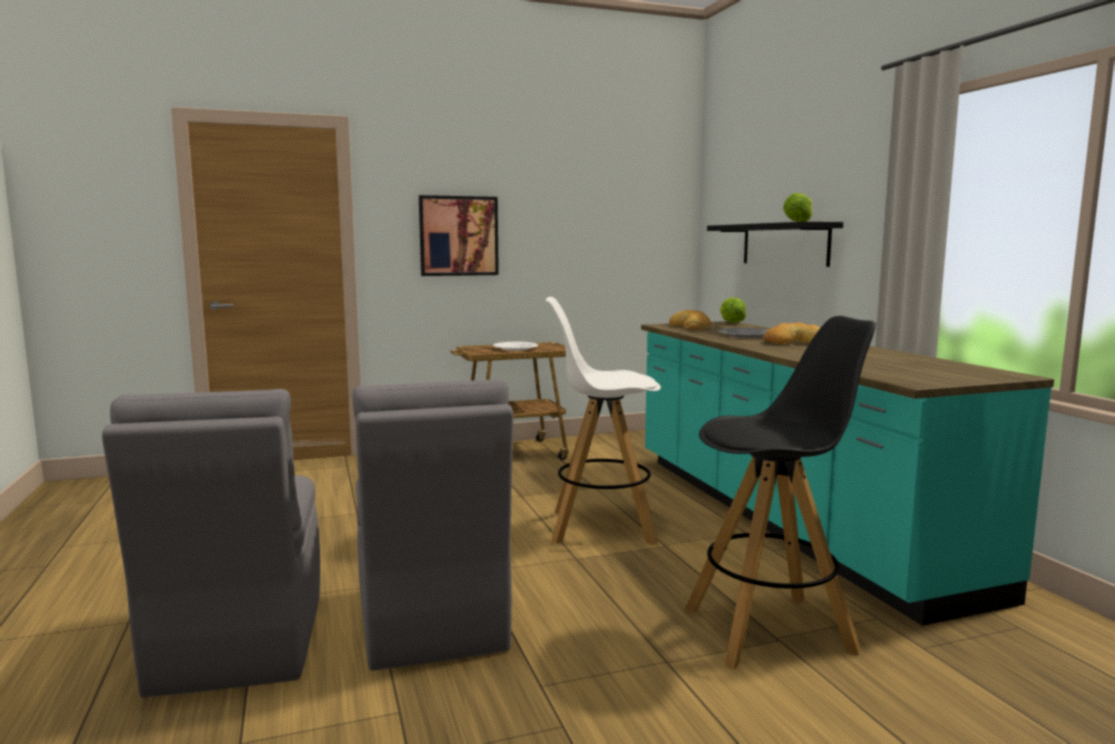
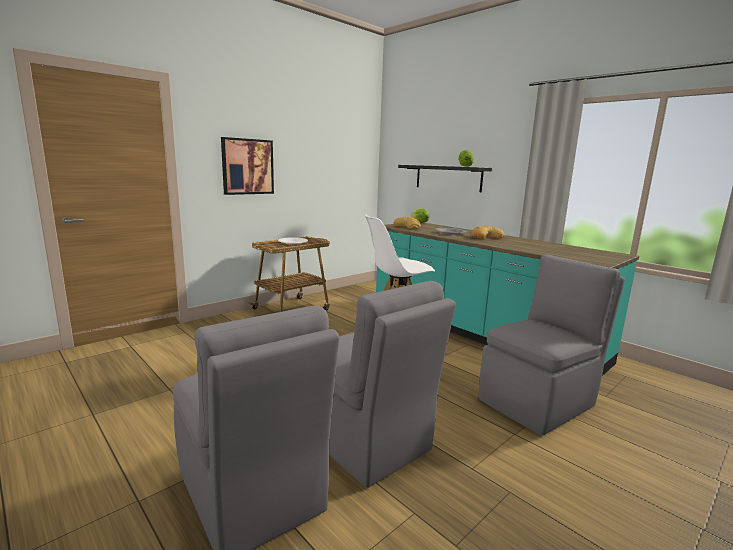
camera: 25 degrees left, 5 degrees up
(770, 630) = (539, 402): black stool -> grey chair

